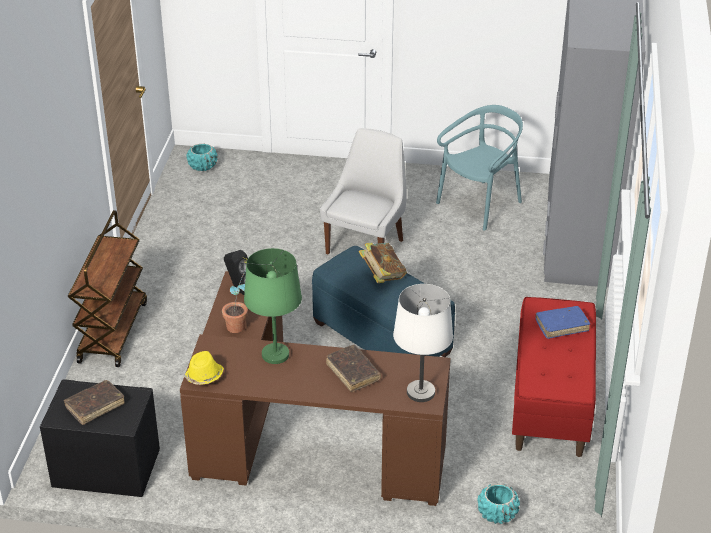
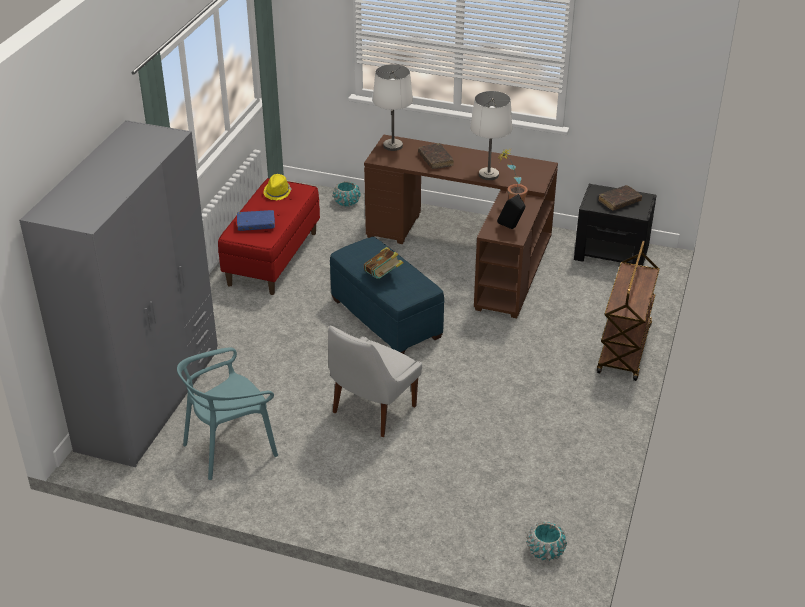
camera: 170 degrees left, 0 degrees up
(204, 376) = (541, 167): yellow hat -> yellow hat (277, 192)
(275, 355) = (489, 175): green table lamp -> white table lamp

